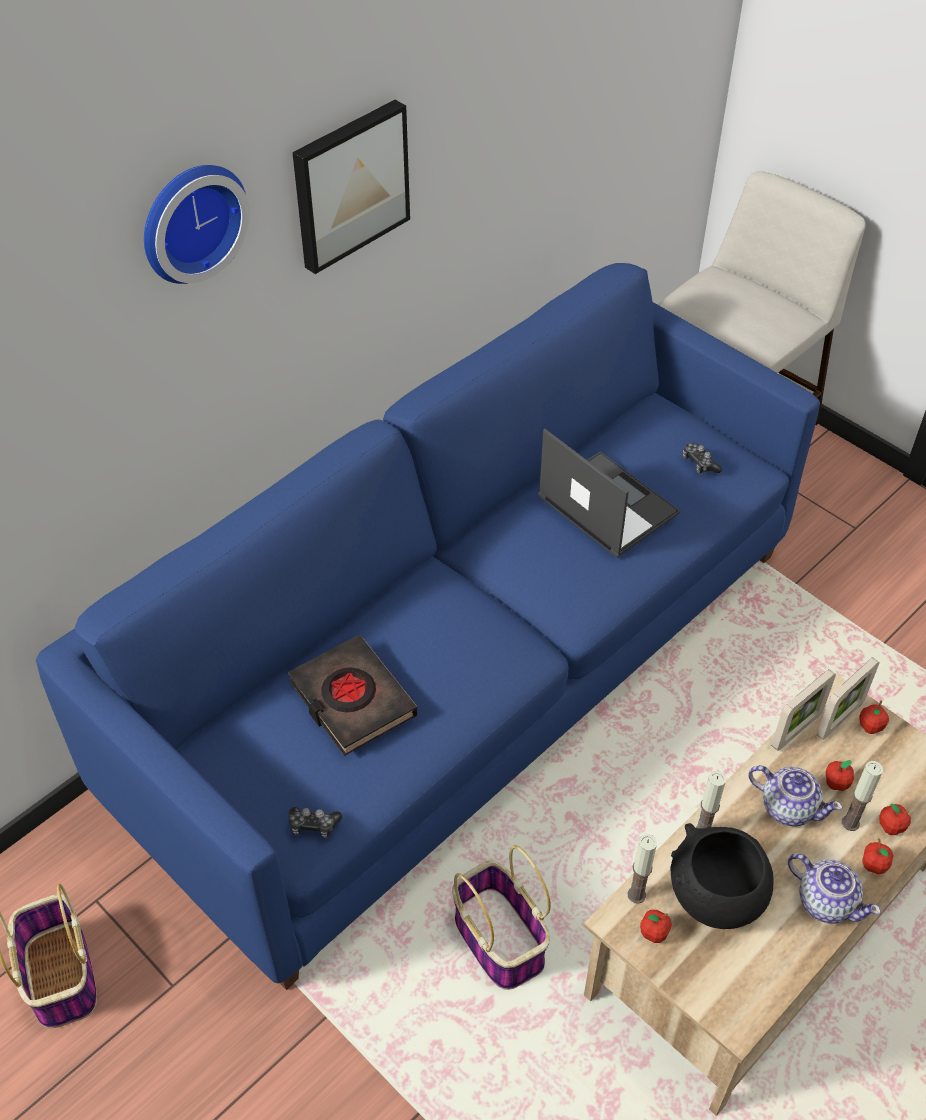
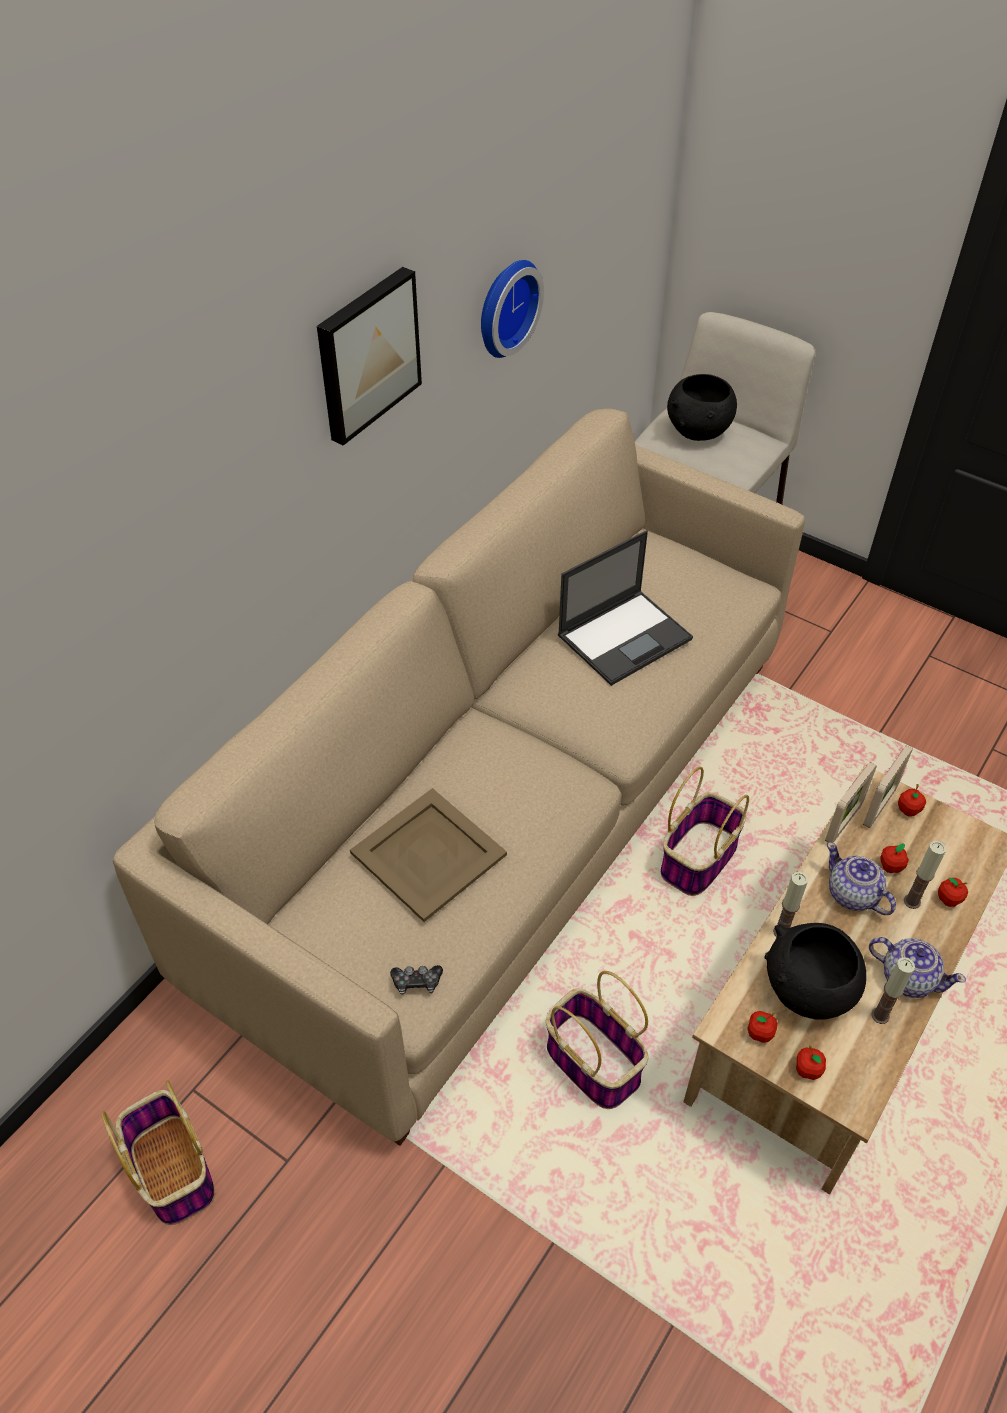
camera: 10 degrees left, 0 degrees up
(189, 220) = (229, 402): wall clock -> wall clock (504, 306)
(352, 700) = (428, 855): black book -> beige tray
(463, 670) = (503, 811): blue sofa -> beige sofa
(606, 504) = (625, 636): laptop -> laptop turned 105 degrees clockwise
(636, 895) = (735, 1000): candle -> candle (880, 1015)
(657, 748) = (698, 858): none -> basket
(699, 463) = (700, 588): game controller -> none
(731, 298) = (698, 432): none -> black bowl
(788, 806) = (852, 895): teapot -> teapot turned 150 degrees counterclockwise
(873, 865) = (942, 937): apple -> apple (807, 1070)

